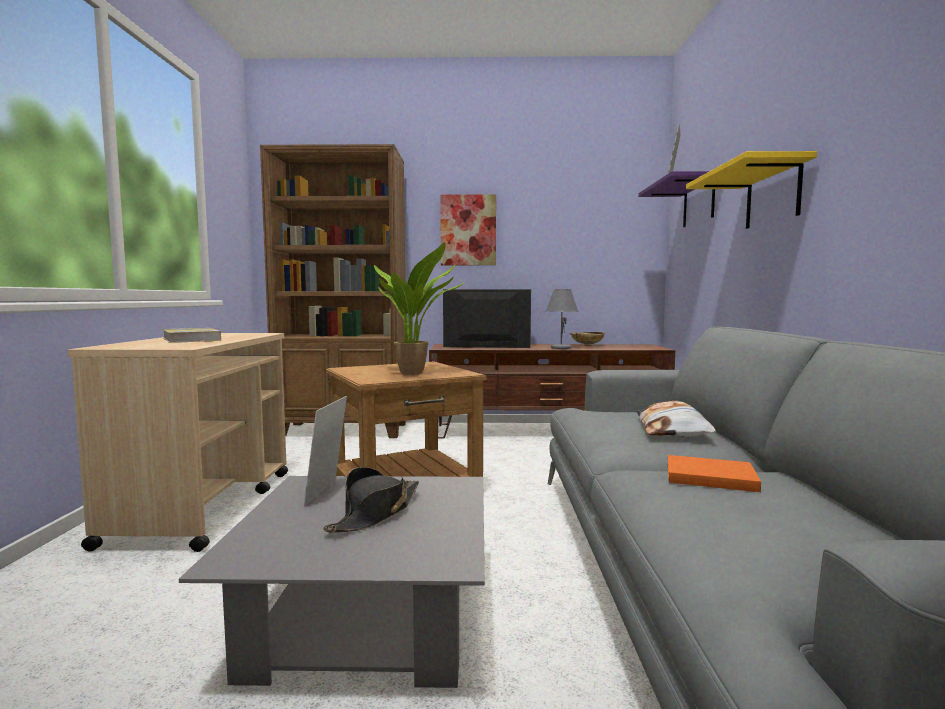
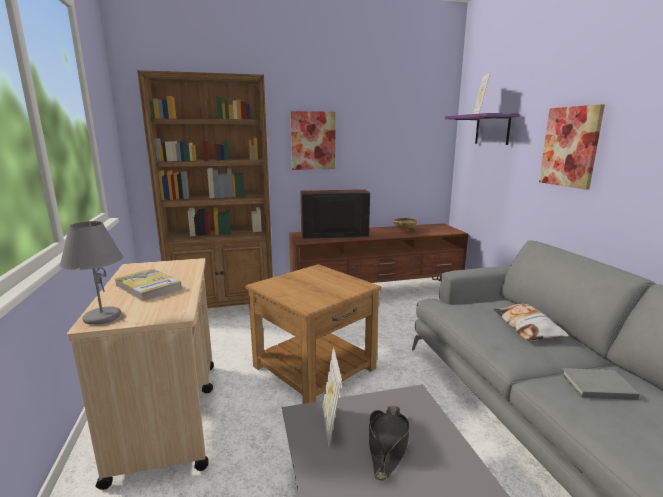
camera: 15 degrees left, 10 degrees up
(415, 373) = (328, 289): potted plant -> none
(560, 348) = (390, 235): grey table lamp -> grey table lamp (102, 317)
(707, 476) = (595, 385): orange book -> grey book
(773, 196) = (570, 147): yellow shelf -> picture

